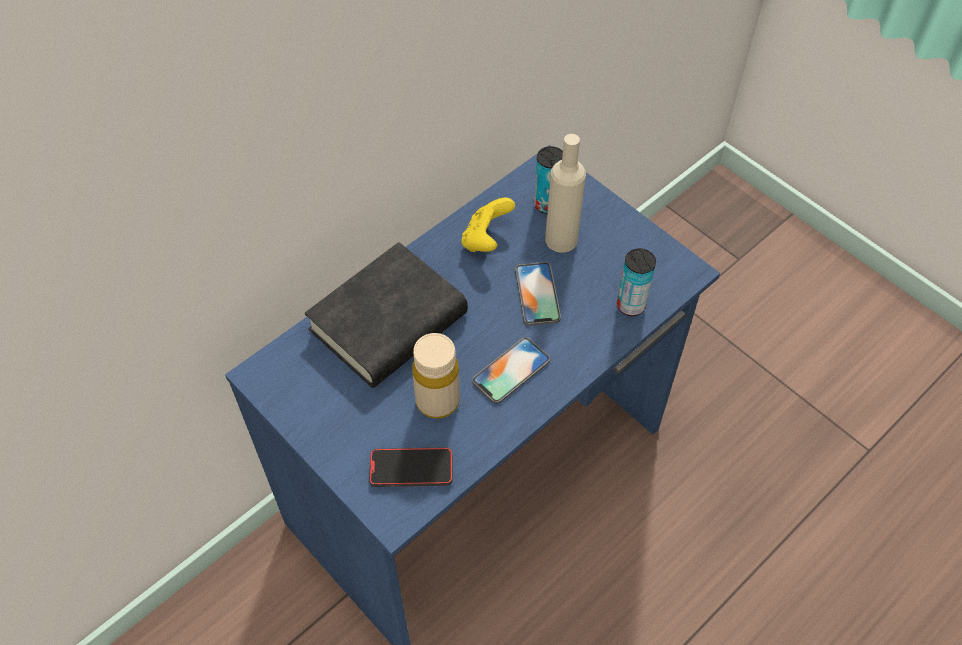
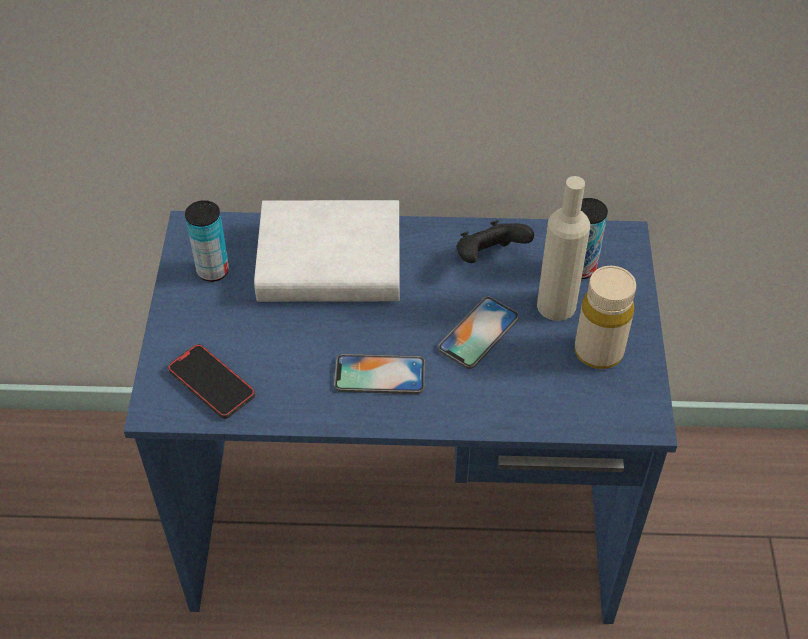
camera: 45 degrees right, 5 degrees down
(388, 322) = (330, 263): black book -> white book
(437, 401) = (293, 350): beige bottle -> beige bottle (598, 351)
(486, 239) = (489, 258): yellow game controller -> black game controller
(630, 305) = (551, 406): can -> can (213, 270)

